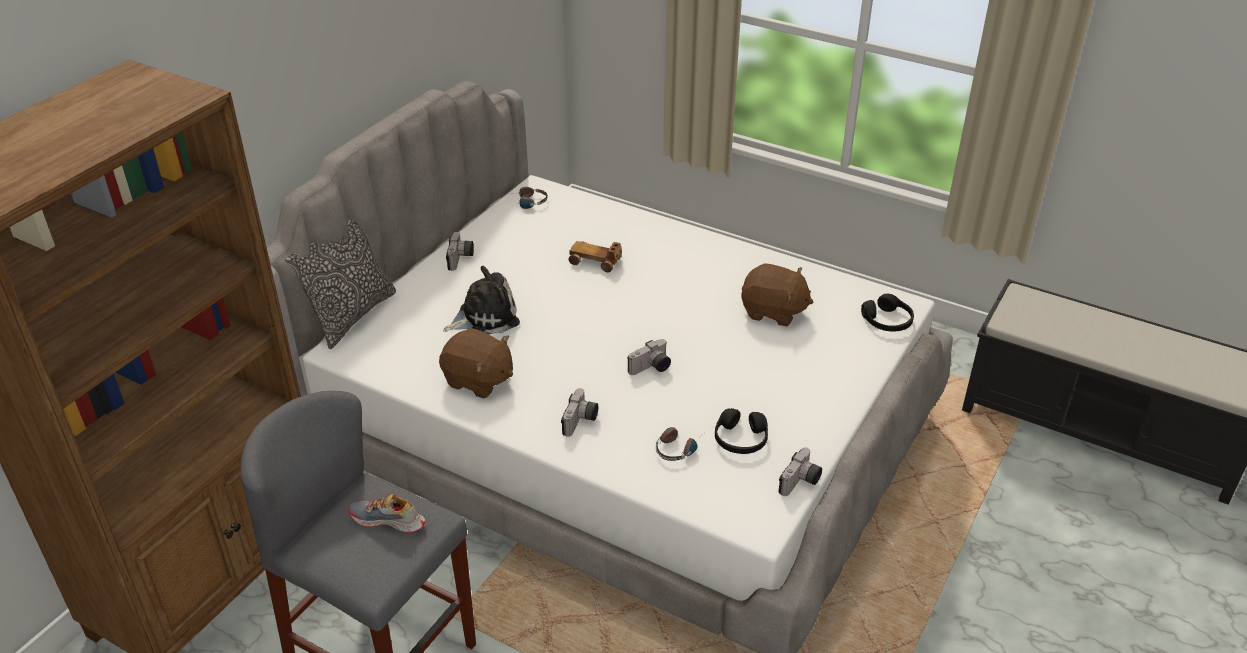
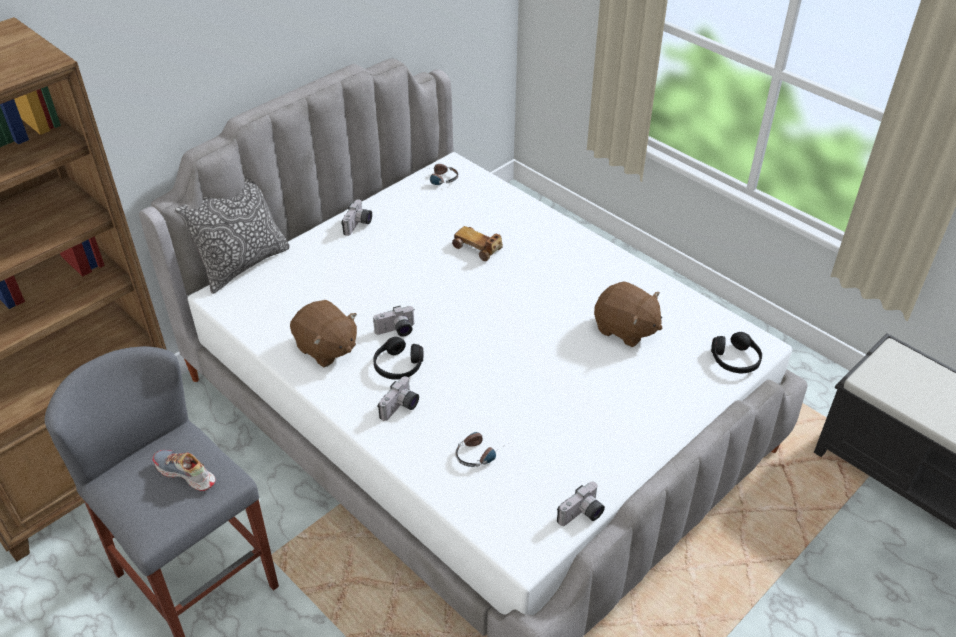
camera: 15 degrees right, 5 degrees up
(485, 317) = (356, 286): plush toy -> none
(651, 368) = (486, 366): camera -> camera (396, 331)
(740, 439) = (542, 457): black headphones -> black headphones (398, 365)

